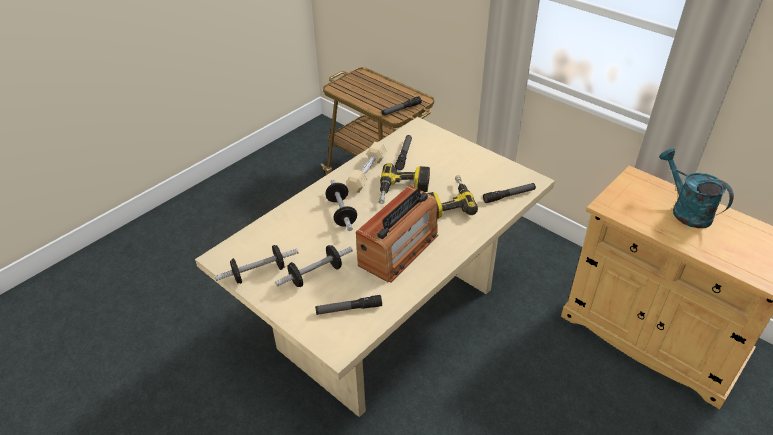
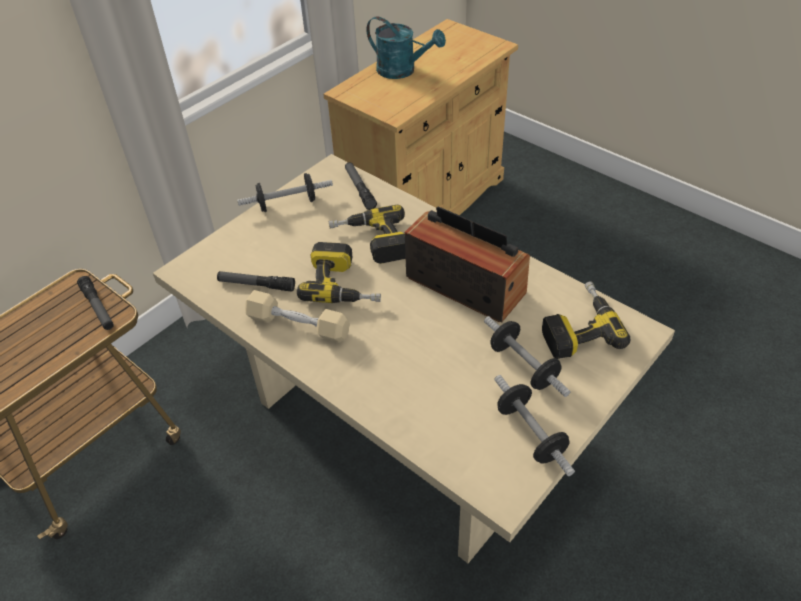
camera: 90 degrees left, 5 degrees up
(341, 213) = (392, 348): dumbbell -> dumbbell (287, 204)
(349, 309) = (577, 327): flashlight -> power drill
(685, 210) = (402, 71): turquoise watering can -> turquoise watering can turned 120 degrees counterclockwise

